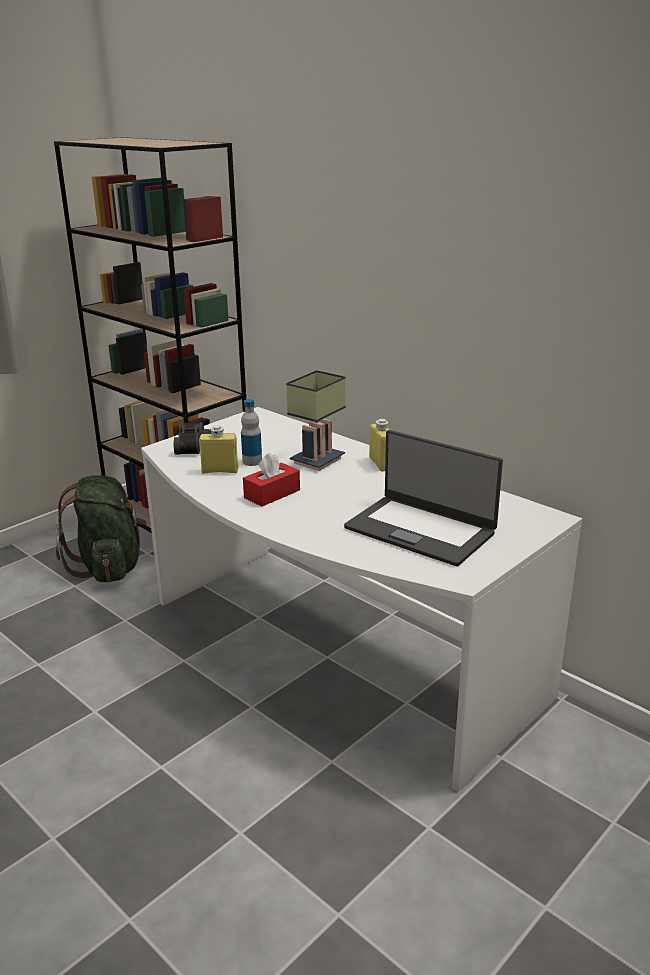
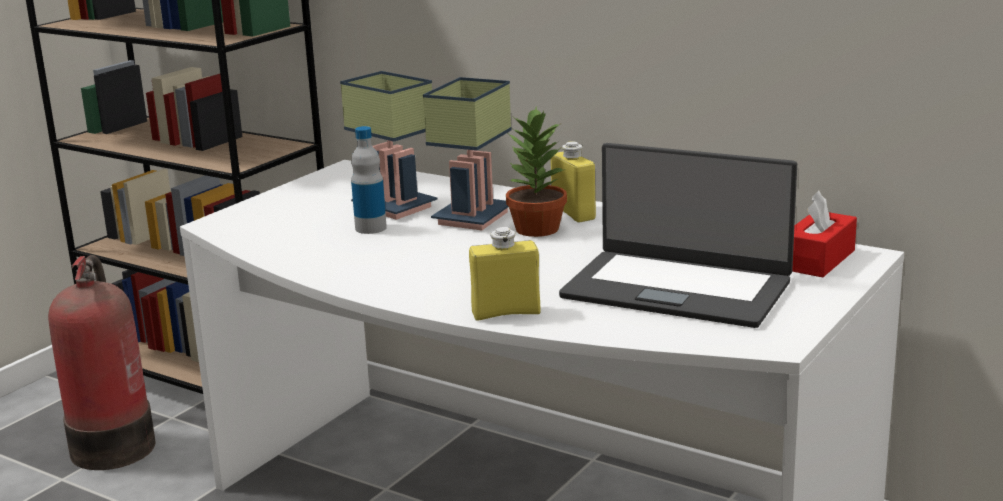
camera: 10 degrees left, 5 degrees down
(109, 567) = (114, 445): green backpack -> fire extinguisher
(195, 445) = (269, 216): black binoculars -> none
(220, 471) = (325, 244): yellow bottle -> yellow bottle (506, 313)
(272, 494) = (423, 266): red tissue box -> red tissue box (818, 260)
(276, 447) = (399, 207): none -> table lamp
(352, 474) = (536, 229): none -> potted plant

